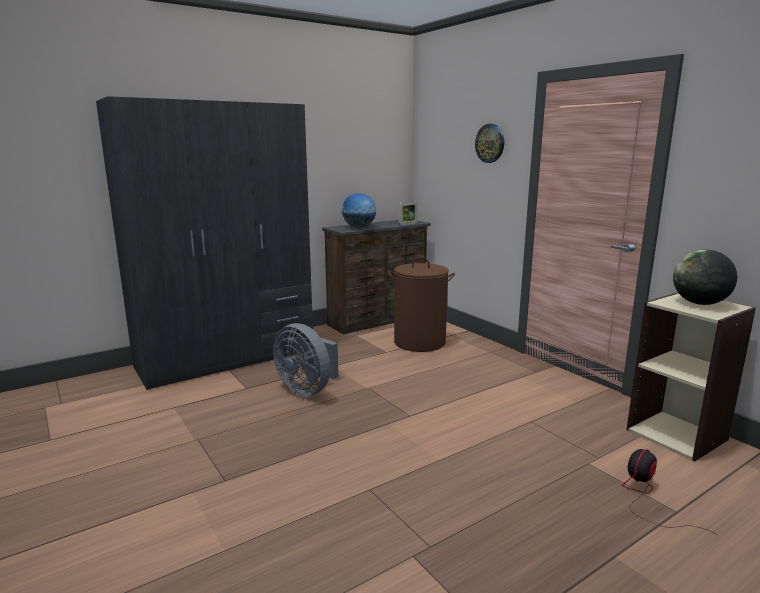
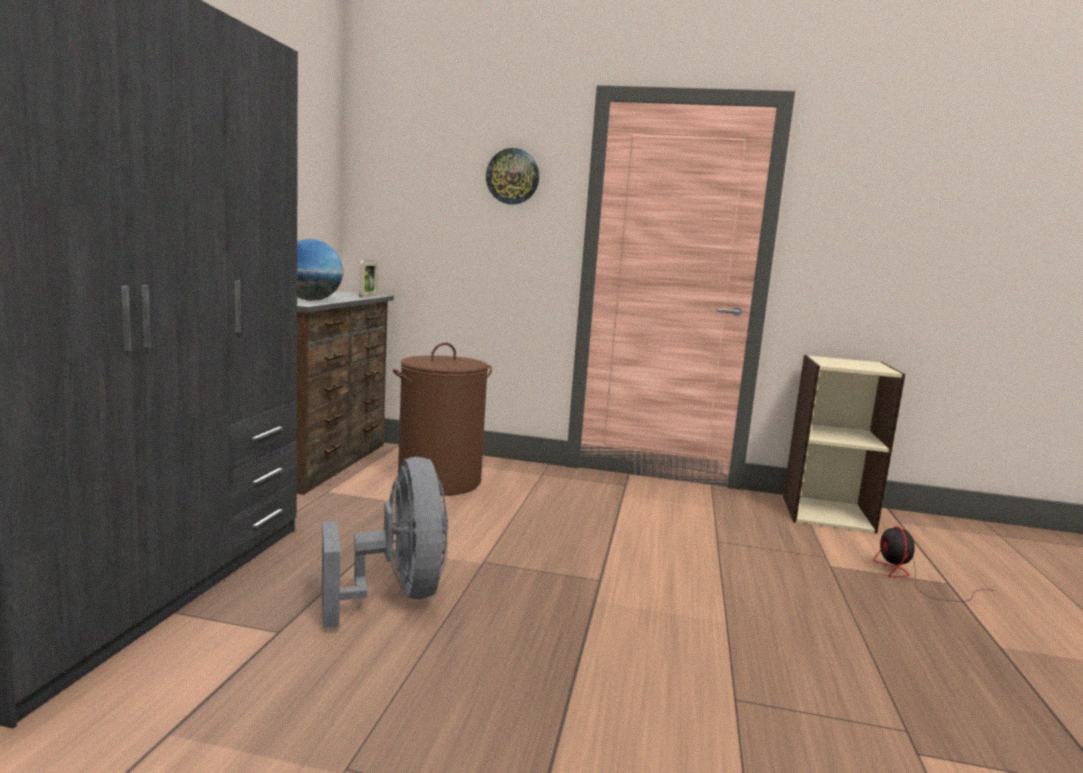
camera: 45 degrees left, 5 degrees down
(307, 389) = (397, 595): grey fan -> grey fan turned 105 degrees counterclockwise
(699, 303) = (849, 363): globe -> none

